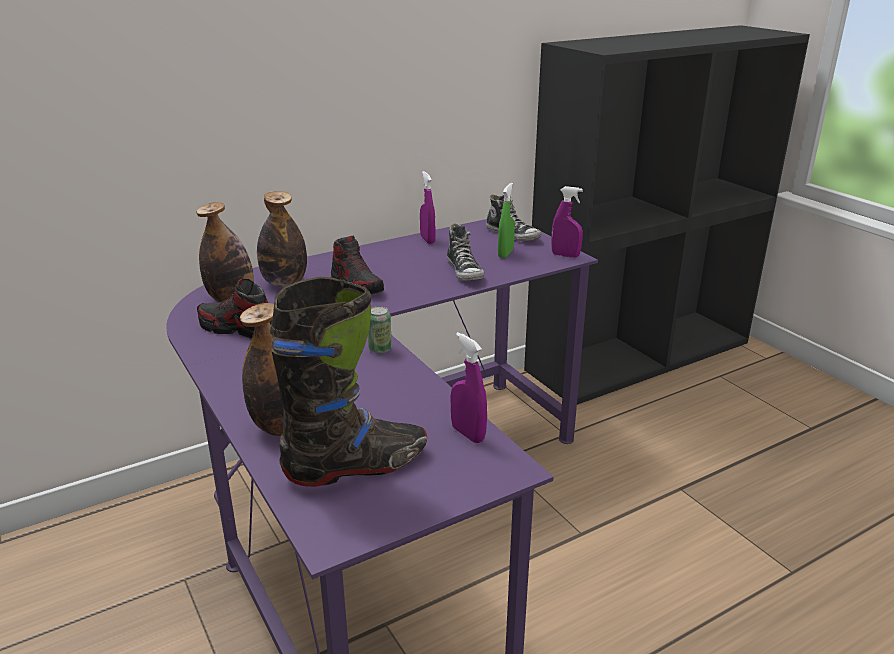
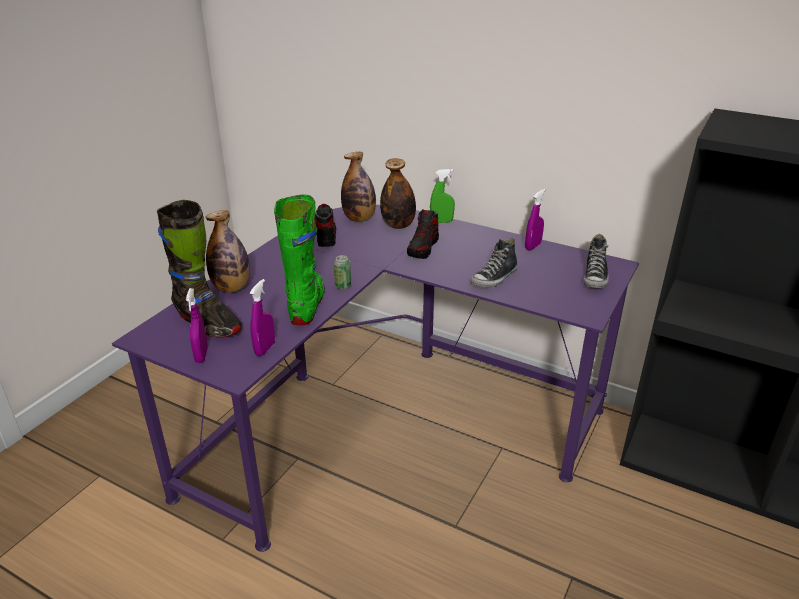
camera: 60 degrees right, 5 degrees up
(397, 382) = (307, 305): none -> green boot
(505, 254) = (551, 285): green spray bottle -> green spray bottle (441, 222)
(565, 255) = (587, 312): purple spray bottle -> purple spray bottle (201, 355)

